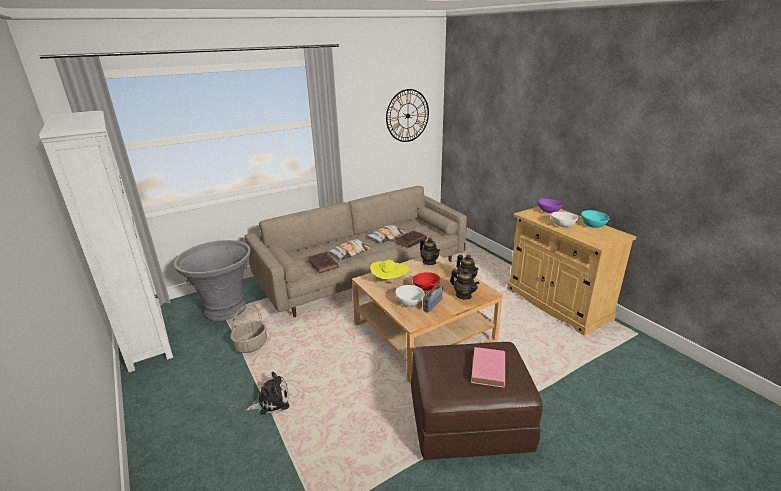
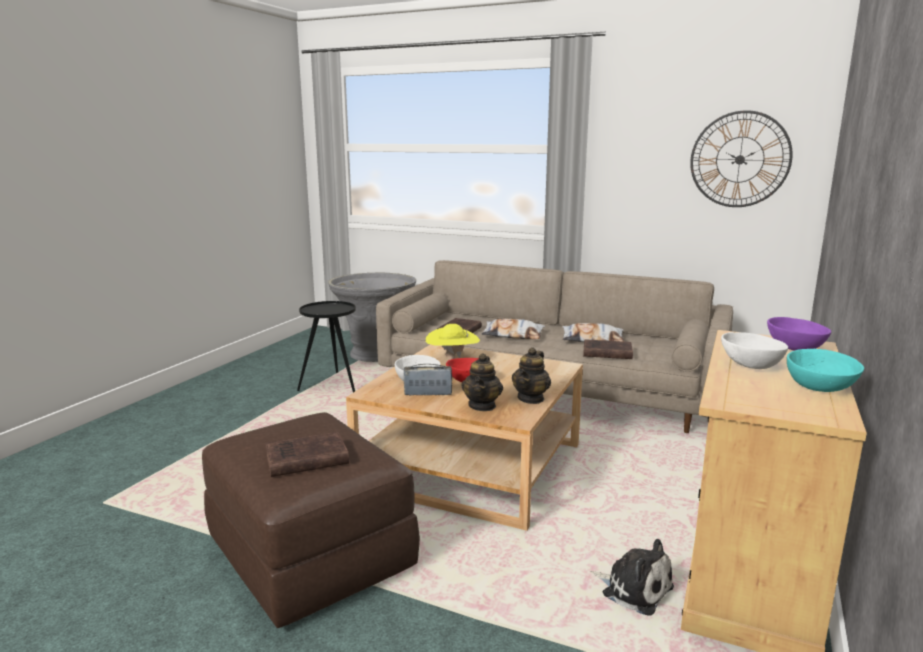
camera: 55 degrees right, 10 degrees down
(146, 336) = (298, 345): white bookcase -> none
(251, 344) = (332, 384): basket -> black side table
(271, 401) = (254, 423): plush toy -> plush toy (633, 589)
(429, 262) = (545, 367): teapot -> none
(488, 370) = (304, 459): pink book -> brown book

